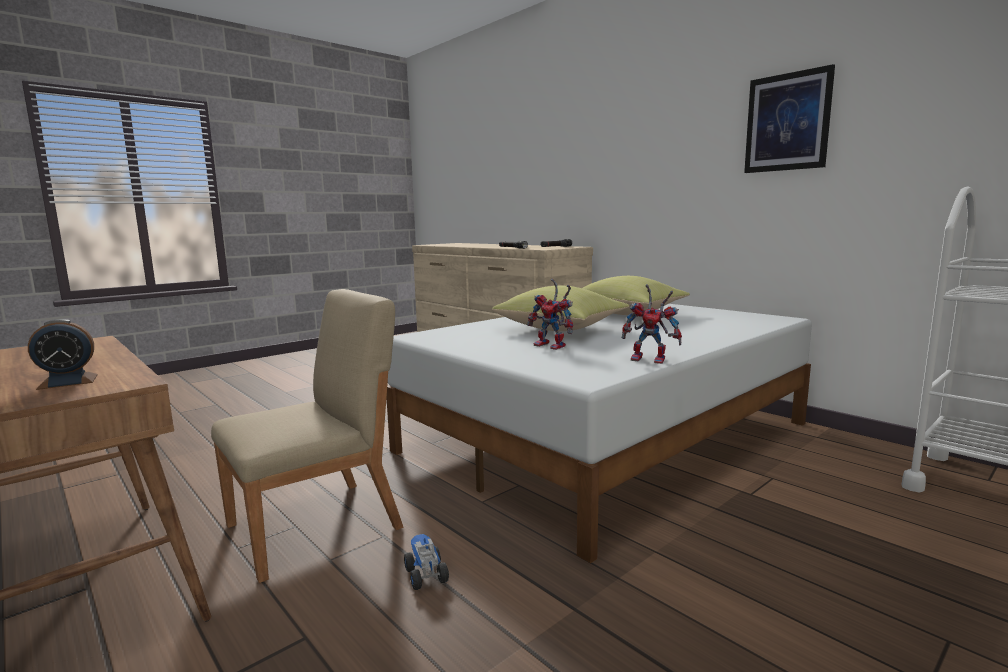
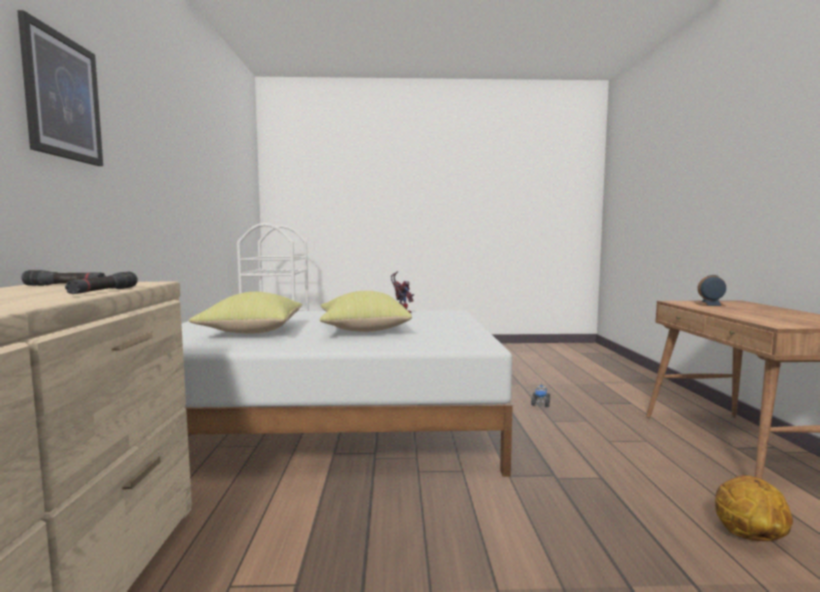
camera: 140 degrees left, 5 degrees down
(196, 468) = (748, 536): none -> basketball
(317, 525) = (593, 437): beige chair -> none
(553, 346) = (416, 323): toy robot -> none
(787, 122) = (180, 157): picture -> picture (62, 97)

